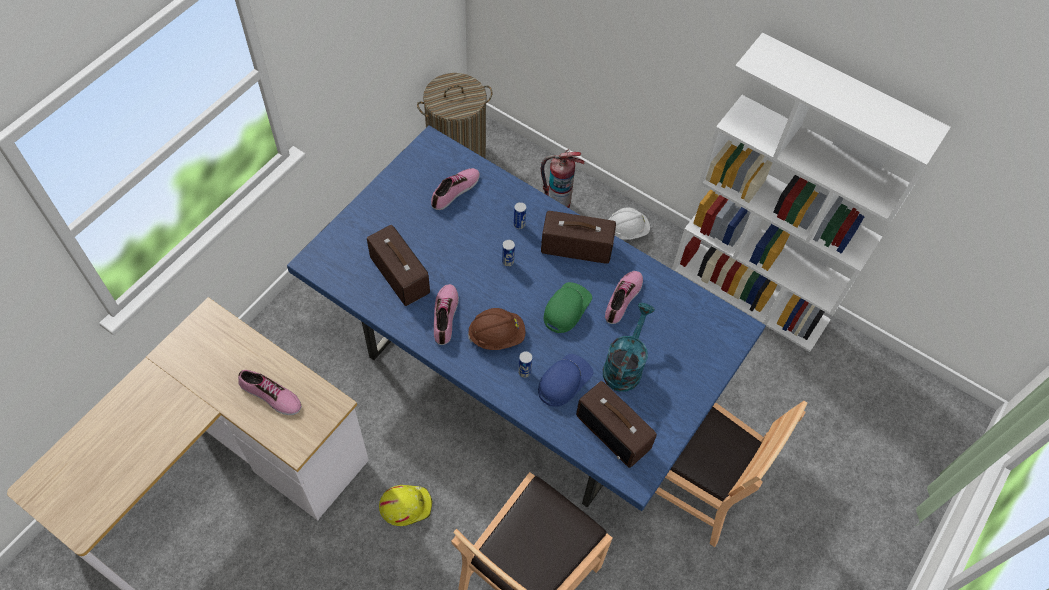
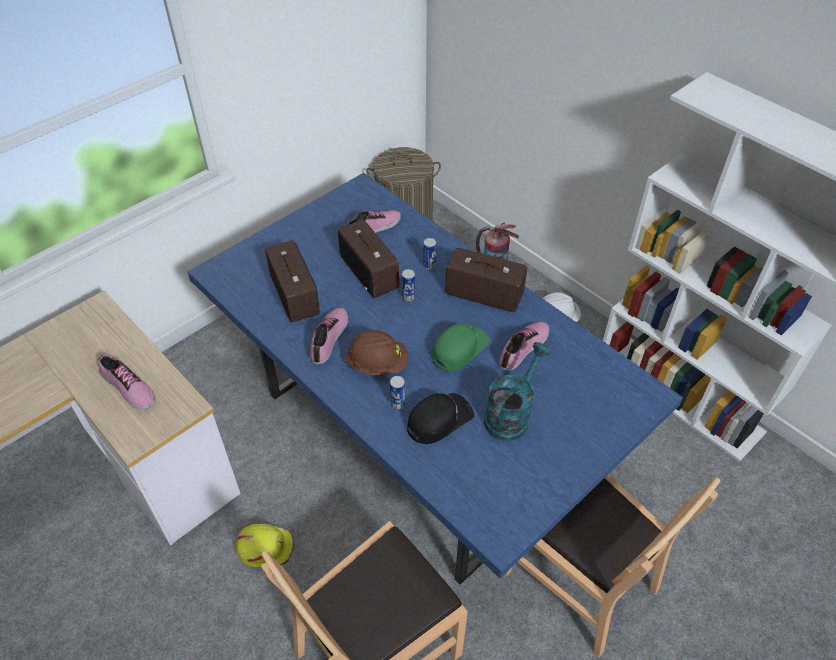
camera: 15 degrees right, 10 degrees down
(564, 381) = (439, 419): blue cap -> black cap
(614, 432) = (484, 481): radio -> radio (370, 272)

